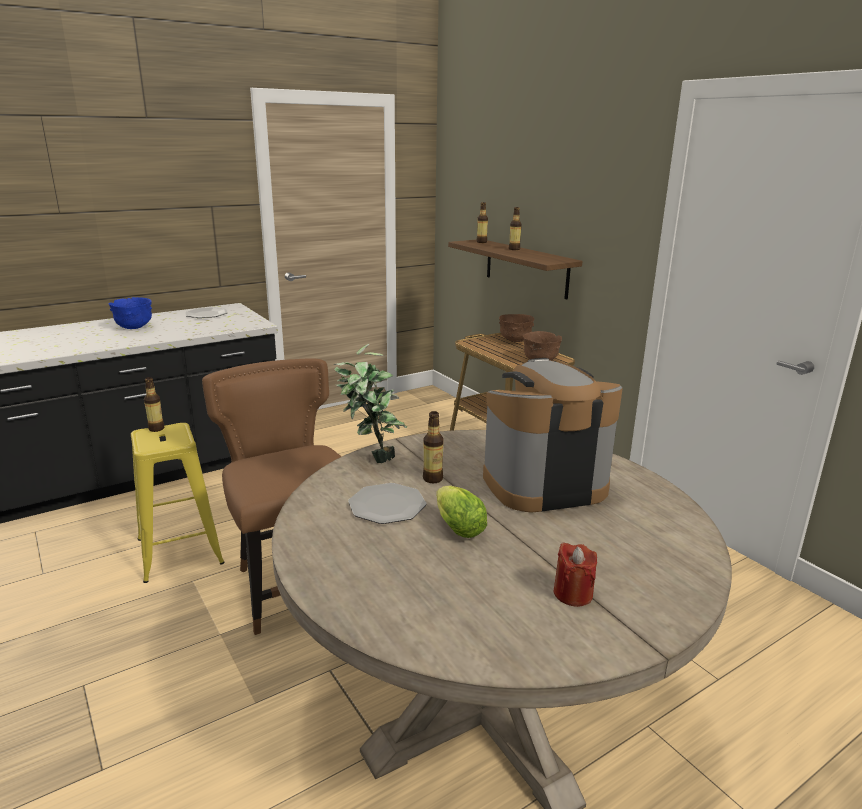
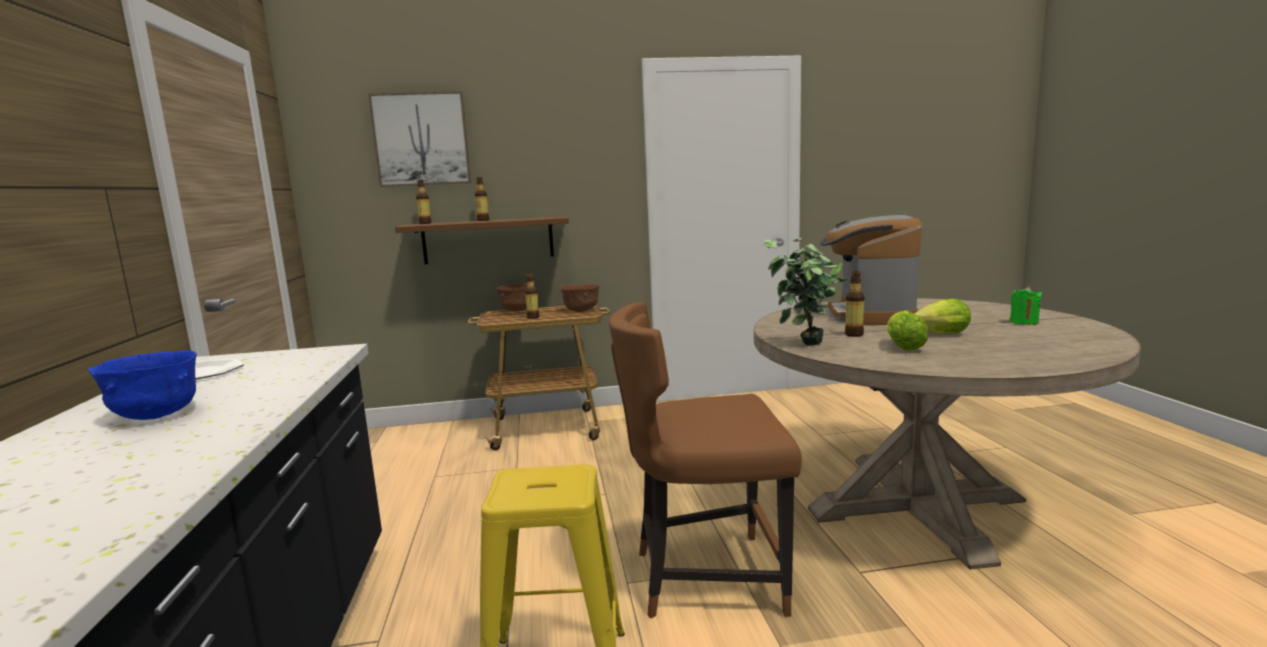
camera: 65 degrees left, 10 degrees down
(156, 429) = (503, 489): bottle -> bottle (533, 317)
(387, 505) = (902, 346): plate -> lettuce
(499, 165) = (421, 139): none -> picture
(573, 594) = (1024, 322): red candle -> green candle

